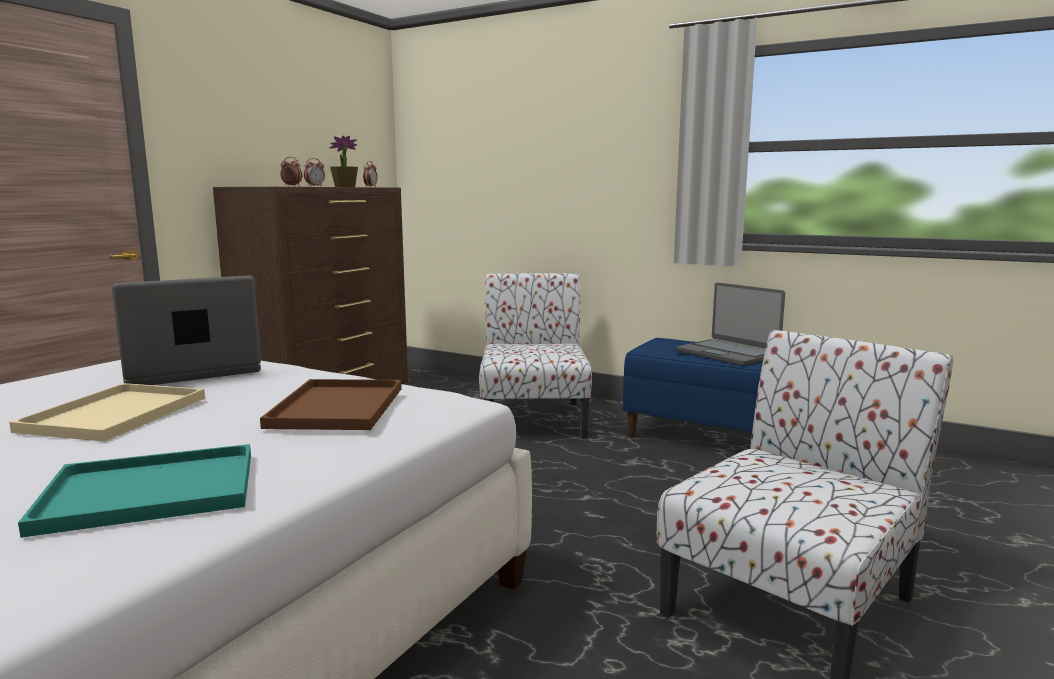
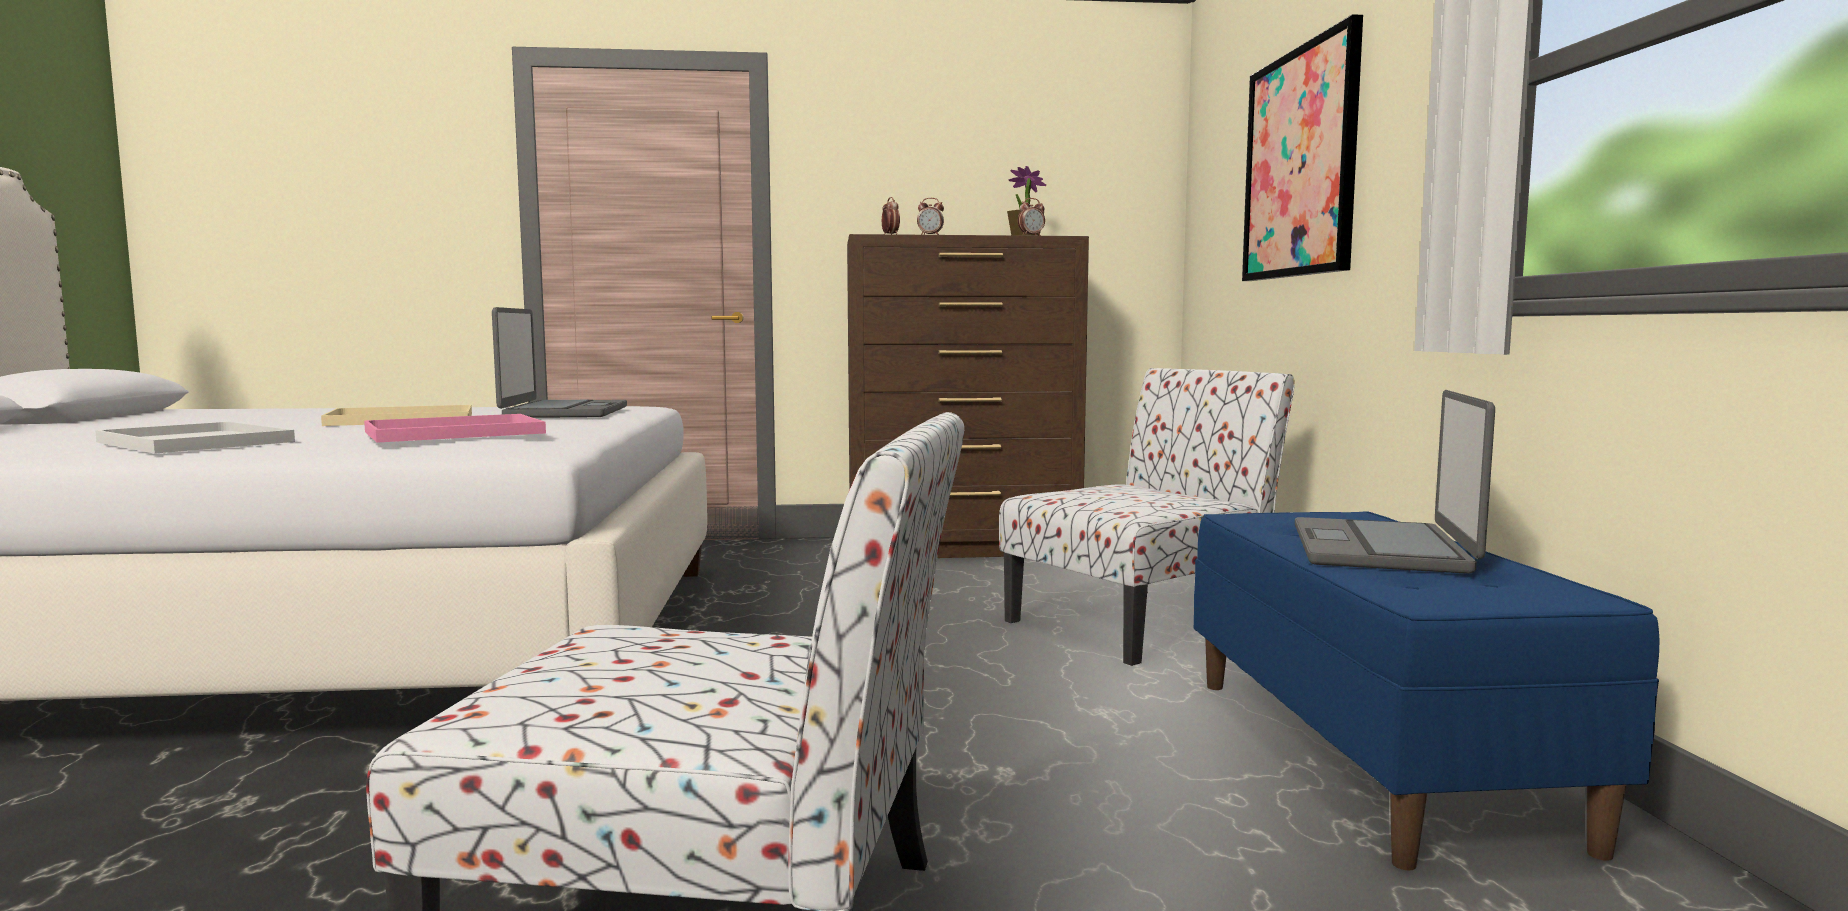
camera: 55 degrees right, 5 degrees down
(146, 492) = (192, 442): turquoise tray -> white tray
(191, 371) = (564, 412): laptop -> laptop turned 60 degrees clockwise
(338, 408) = (451, 433): brown tray -> pink tray
(539, 157) = (1300, 164): none -> picture

